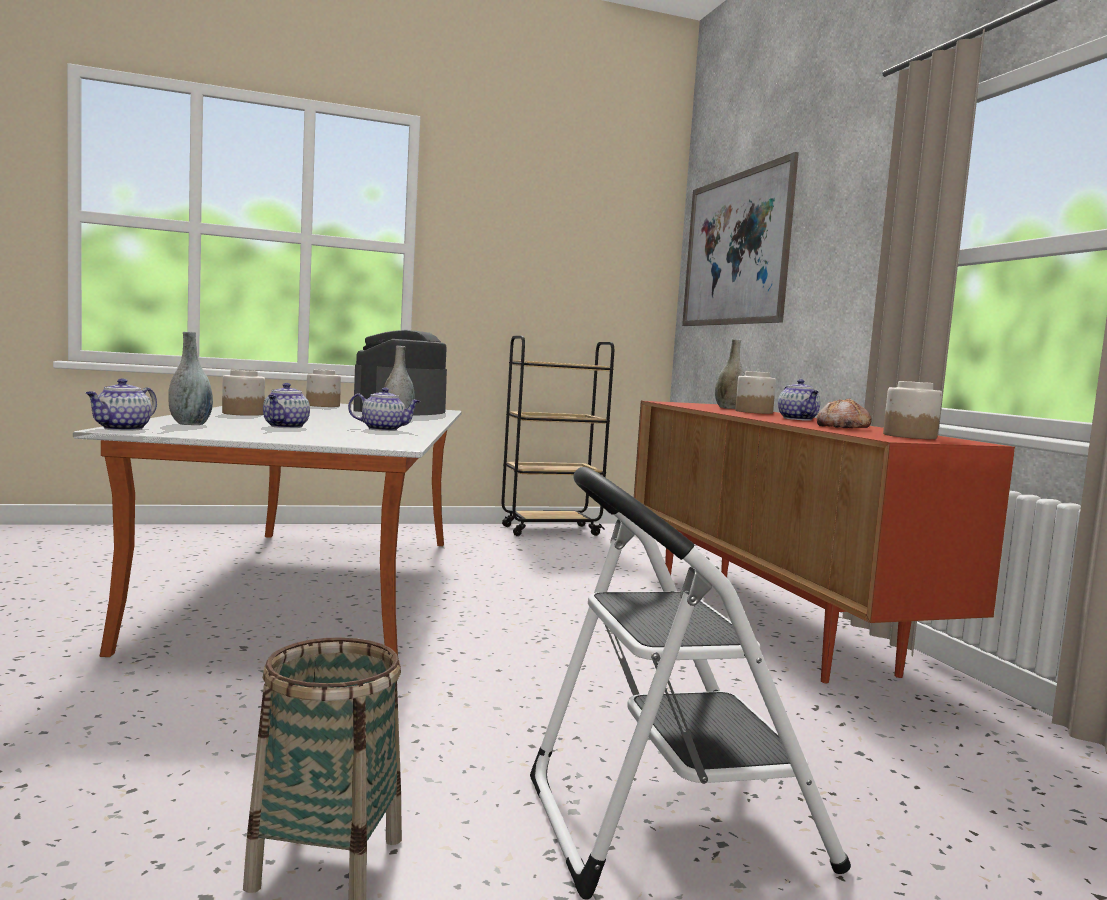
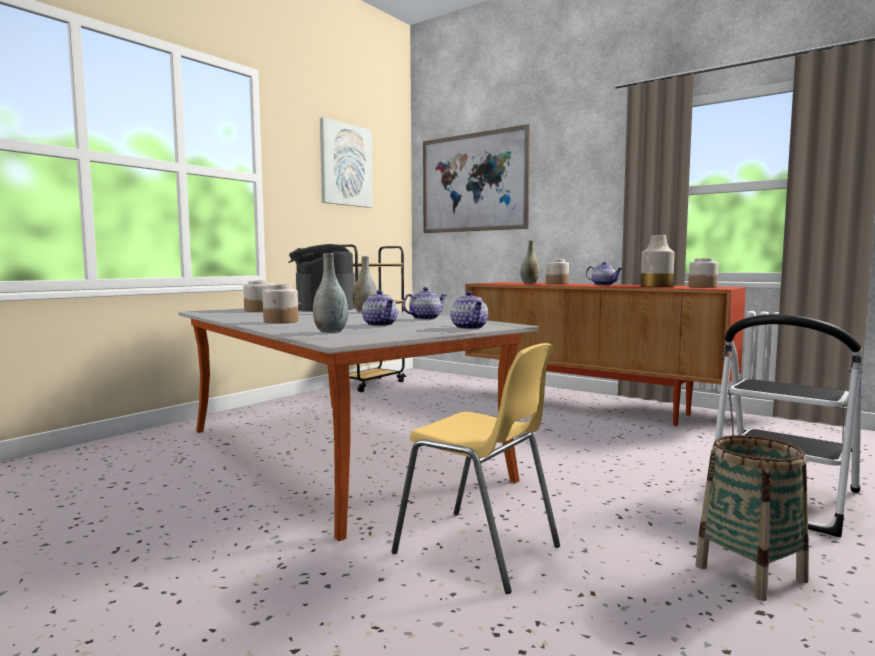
camera: 35 degrees left, 0 degrees up
(122, 429) = (338, 340): teapot -> teapot (470, 328)
(165, 710) = (478, 550): none -> yellow chair
(554, 229) = (345, 165): none -> picture
(841, 428) = (656, 286): bread -> beige vase

